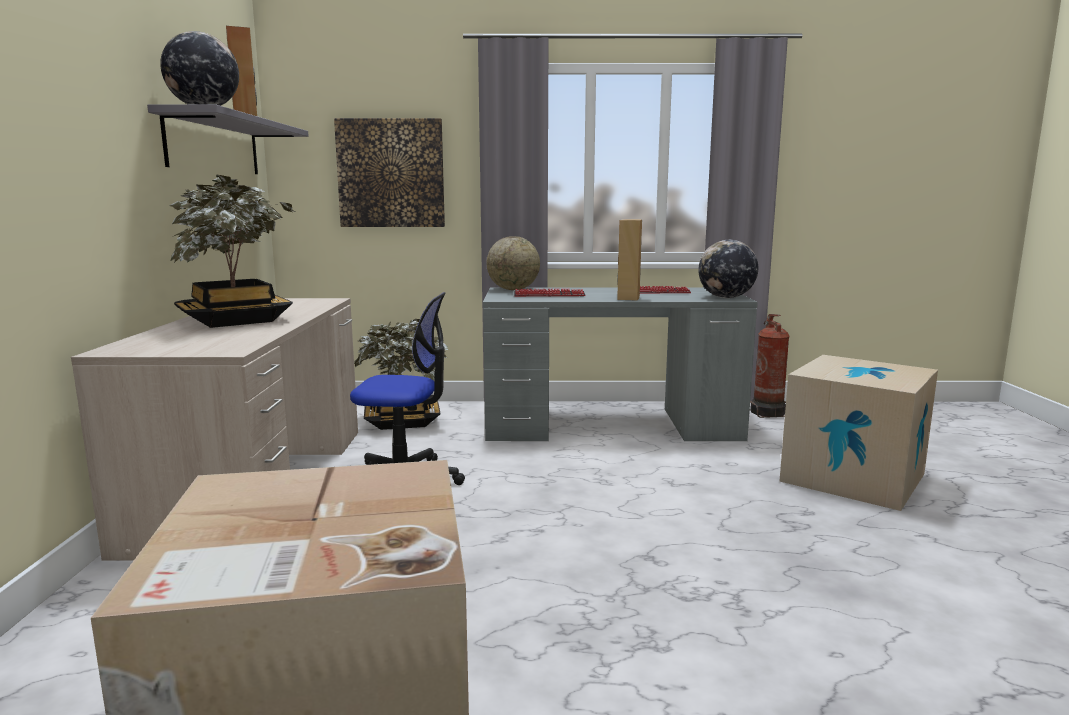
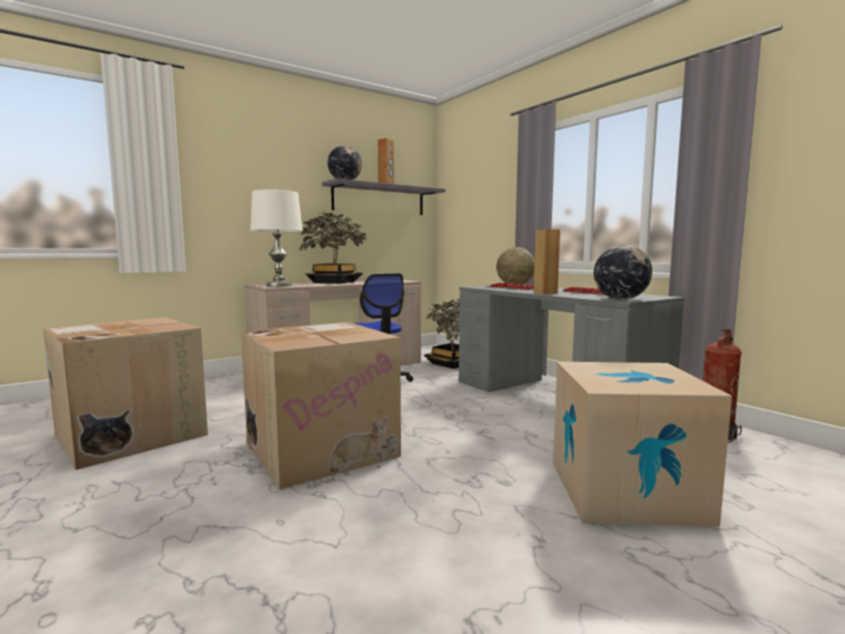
camera: 55 degrees right, 5 degrees down
(215, 346) = (279, 286): none -> white table lamp
(391, 173) = (482, 210): picture -> none
(624, 578) = (322, 448): none -> cardboard box

